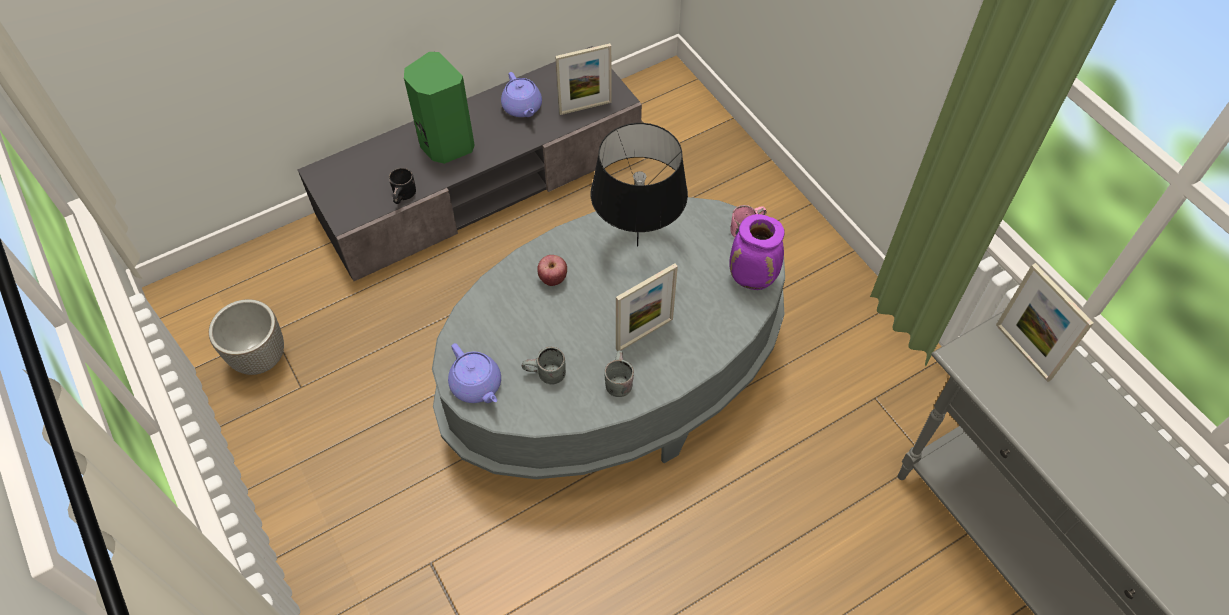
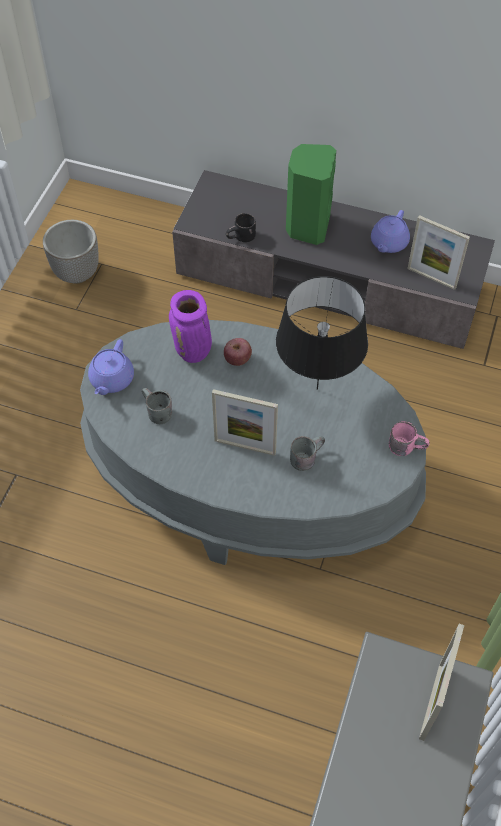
camera: 50 degrees right, 0 degrees up
(616, 380) = (190, 456): grey mug -> grey mug (305, 456)
(753, 279) = (363, 482): purple vase -> purple vase (193, 352)

